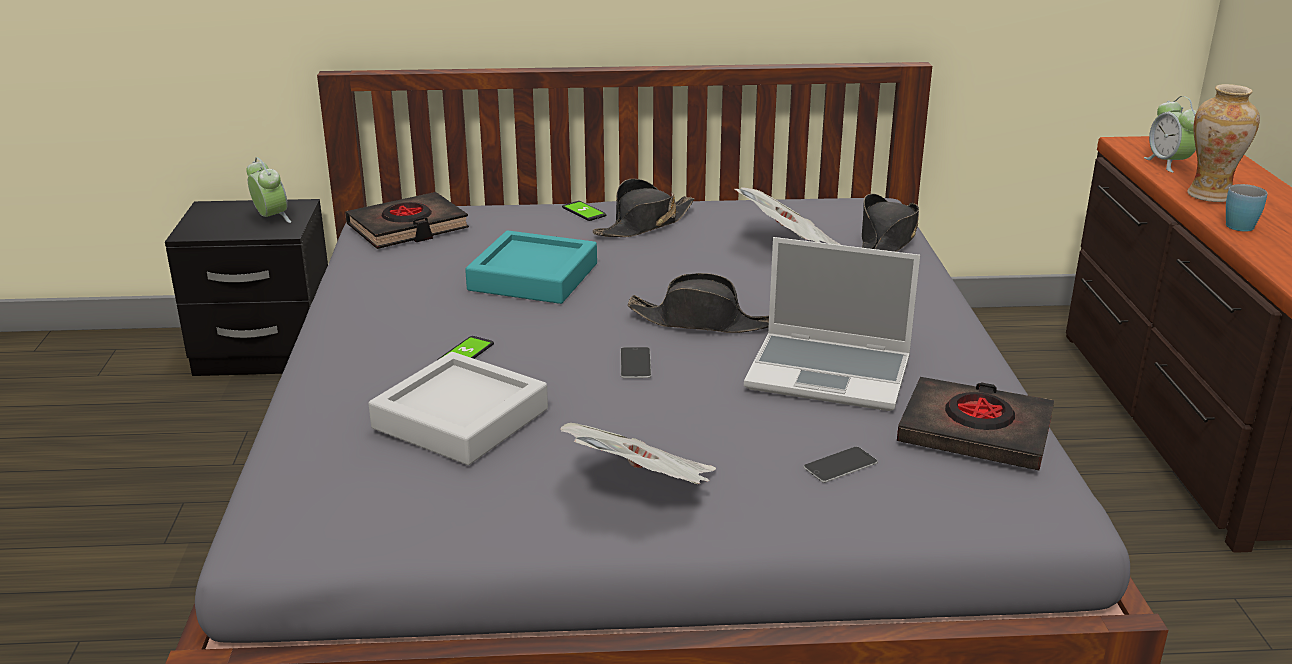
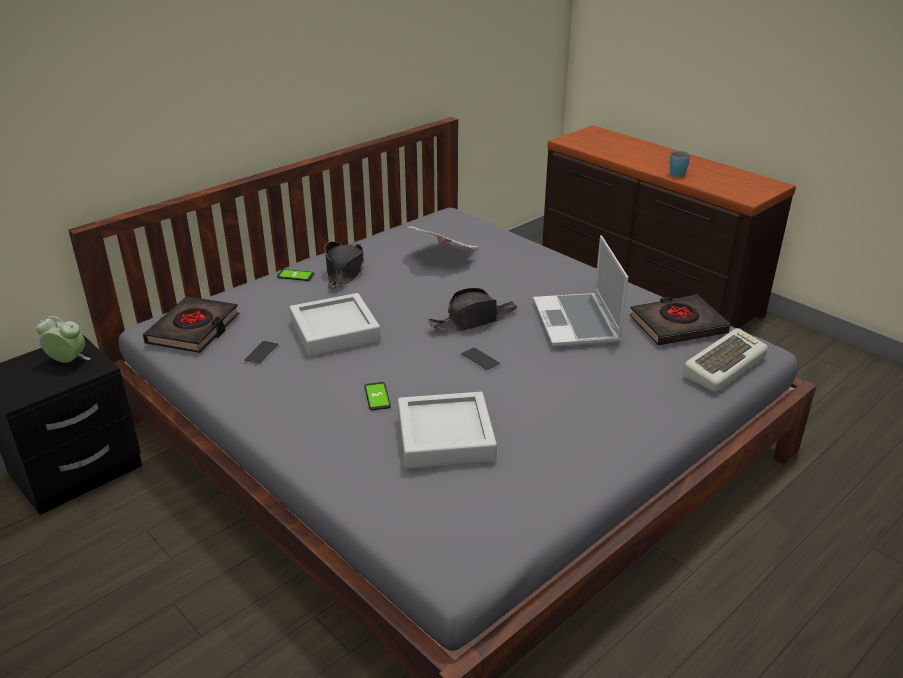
camera: 40 degrees left, 5 degrees up
(533, 277) = (335, 331): turquoise tray -> grey tray
(644, 488) = (592, 427): newspaper -> none
(831, 374) = (577, 323): laptop -> laptop turned 105 degrees clockwise
(840, 465) = (652, 369): phone -> phone (261, 353)
(887, 239) = (488, 234): black hat -> none
(958, 505) = (723, 365): none -> keyboard
(1168, 163) = (600, 148): alarm clock -> none
(1210, 195) = (642, 160): vase -> none

